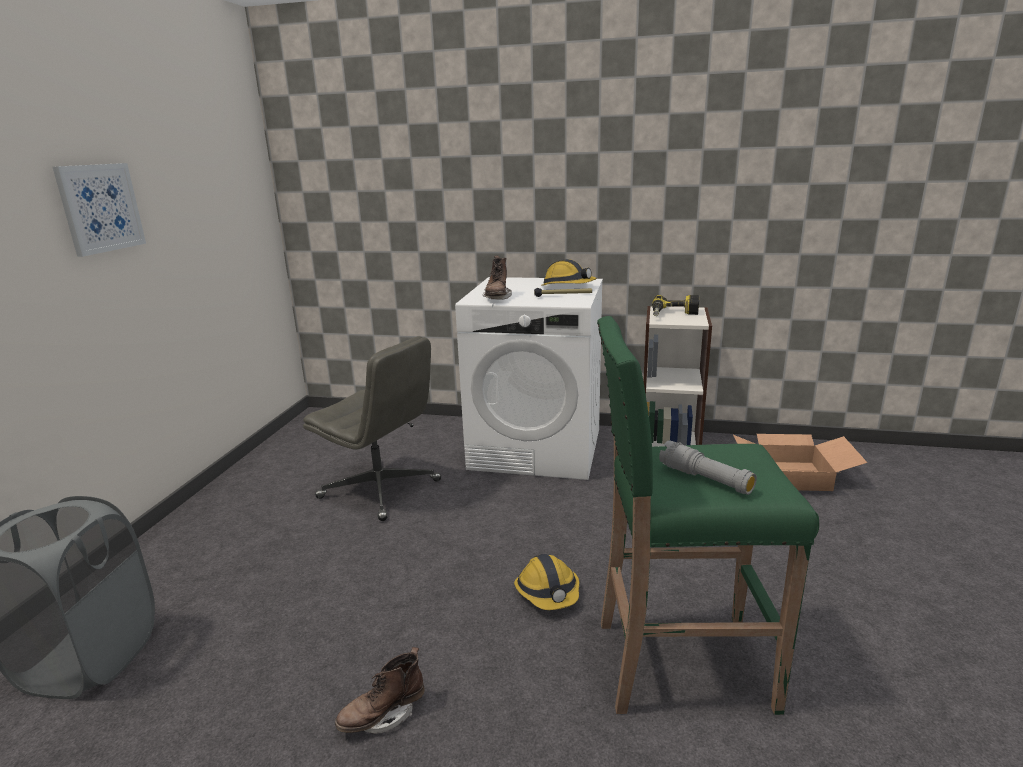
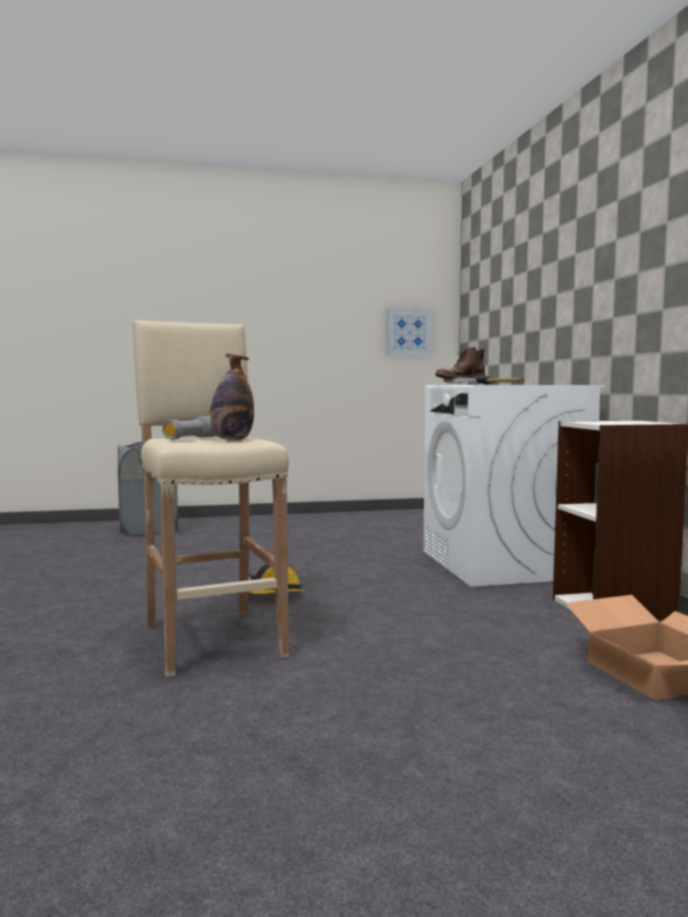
camera: 65 degrees right, 15 degrees down
(100, 208) = (283, 309): picture -> picture (409, 332)
(381, 489) = (360, 540): grey office chair -> none
(383, 715) = (127, 578): brown boot -> none
(568, 286) = (541, 384): hard hat -> none
(674, 314) = (620, 421): power drill -> none
(679, 663) = (211, 639): green stool -> beige stool
(733, 460) = (232, 440): none -> bottle

